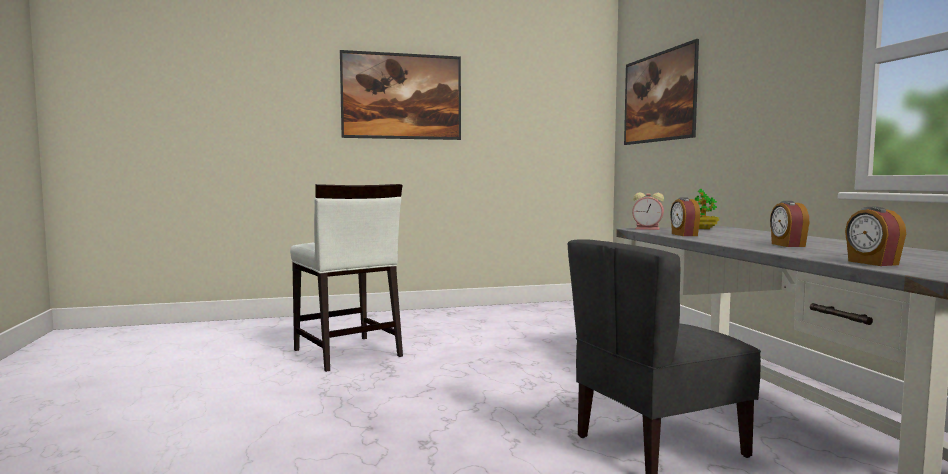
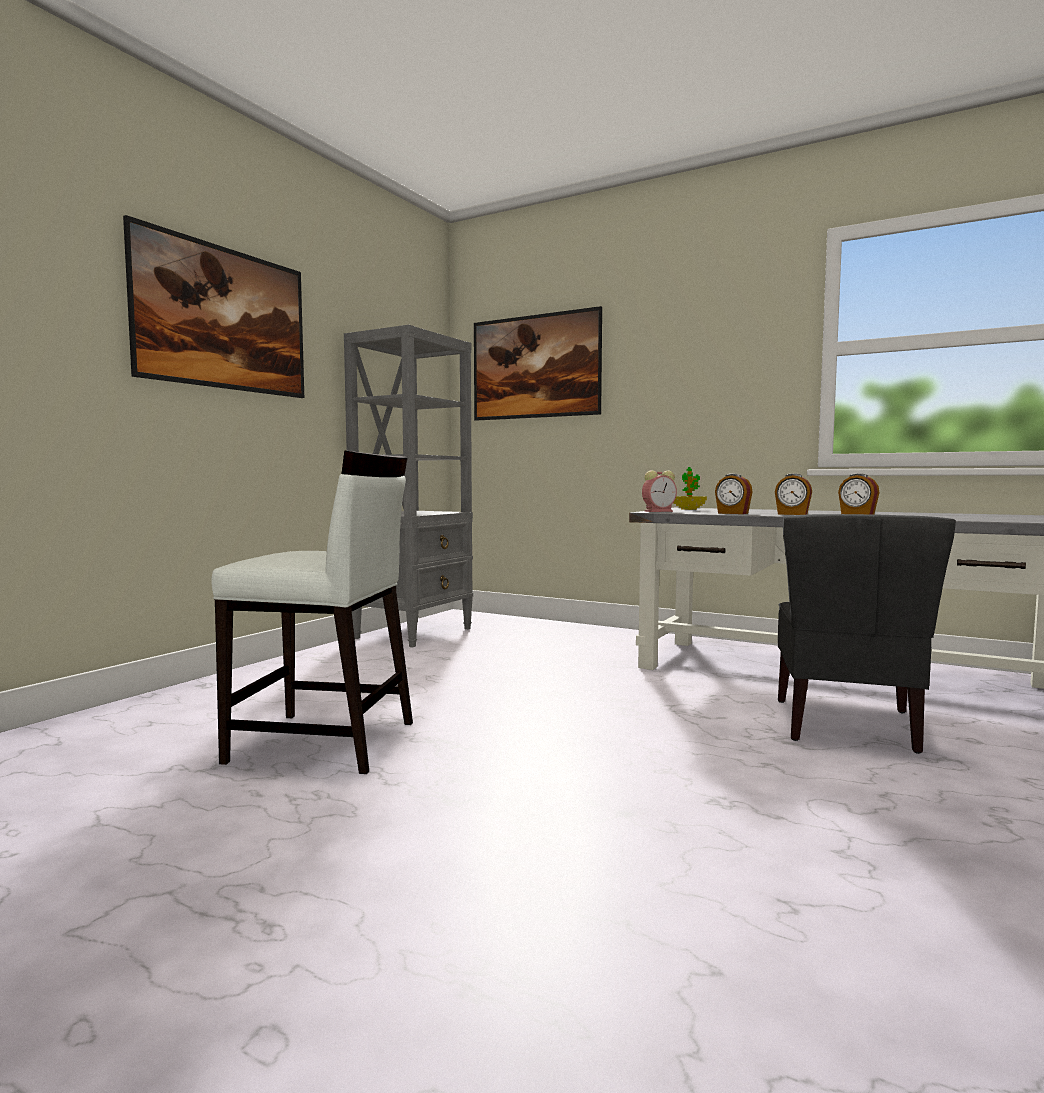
camera: 45 degrees left, 0 degrees up
(540, 309) = (414, 633): none -> grey bookcase
(872, 263) = (997, 520): alarm clock -> alarm clock (792, 514)

